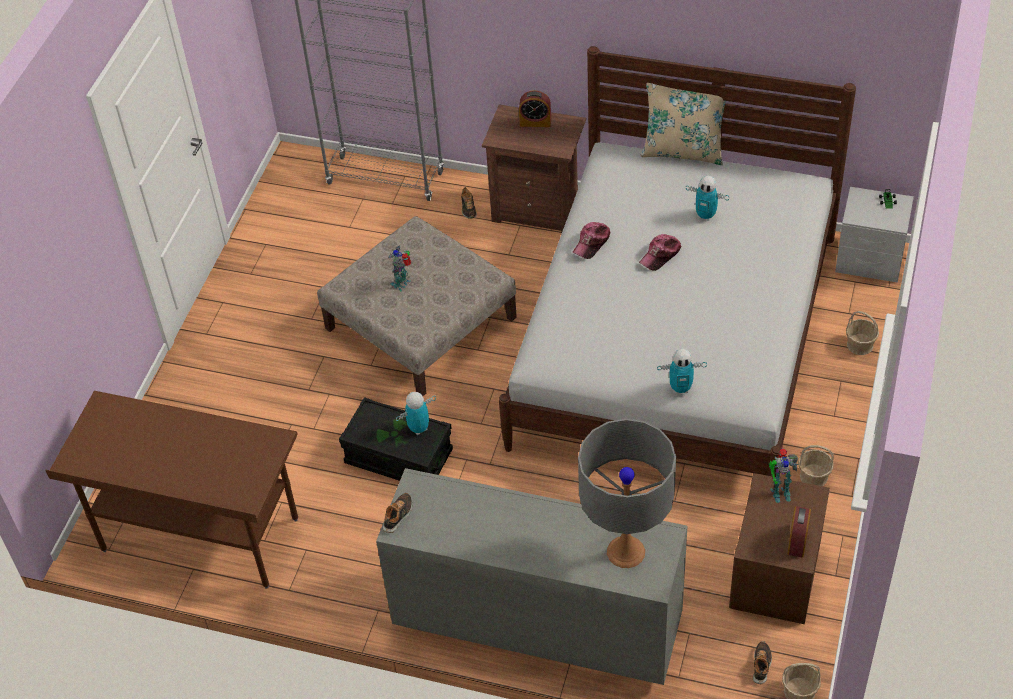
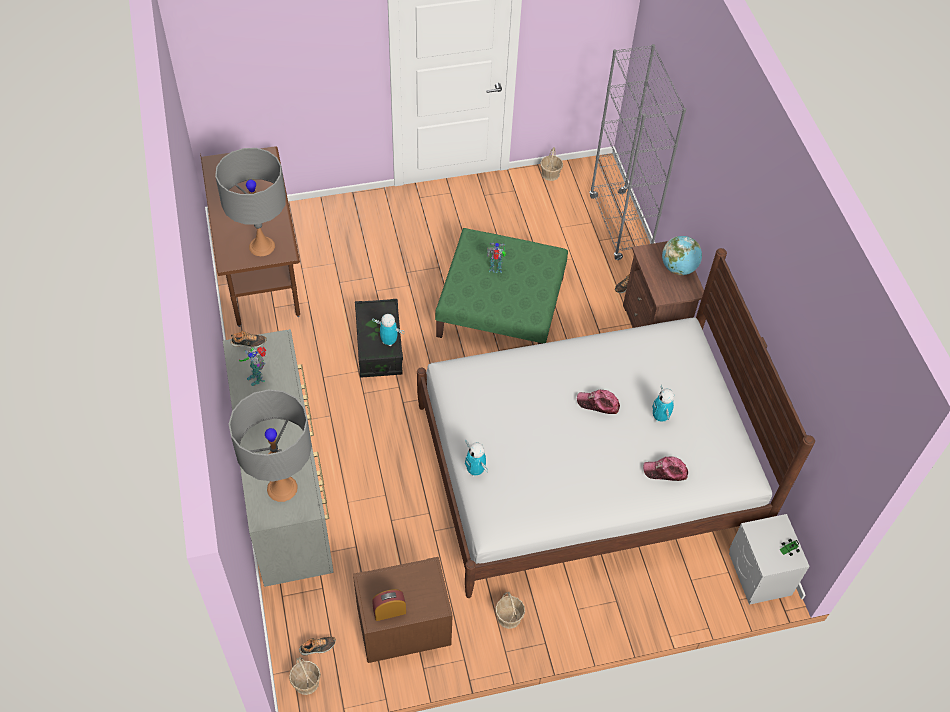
camera: 55 degrees right, 5 degrees up
(248, 459) = (262, 246): none -> grey table lamp
(421, 323) = (501, 307): beige ottoman -> green ottoman
(535, 122) = (678, 268): alarm clock -> globe
(592, 243) = (582, 355): cap -> cap (665, 471)
(683, 151) = (721, 375): beige pillow -> none
(779, 492) = (429, 581): toy robot -> toy robot (257, 377)
(860, 344) = (663, 600): basket -> basket (550, 174)

